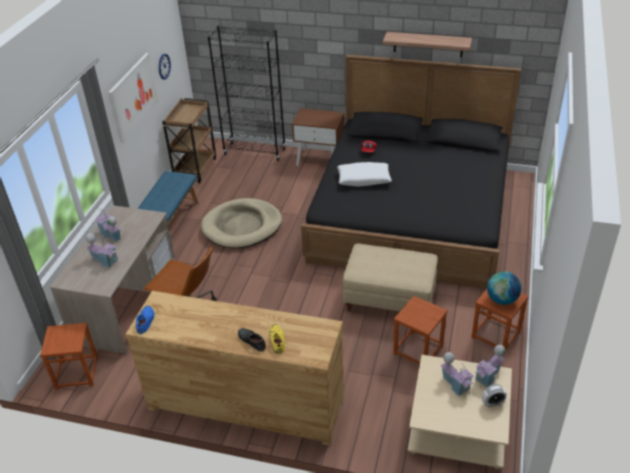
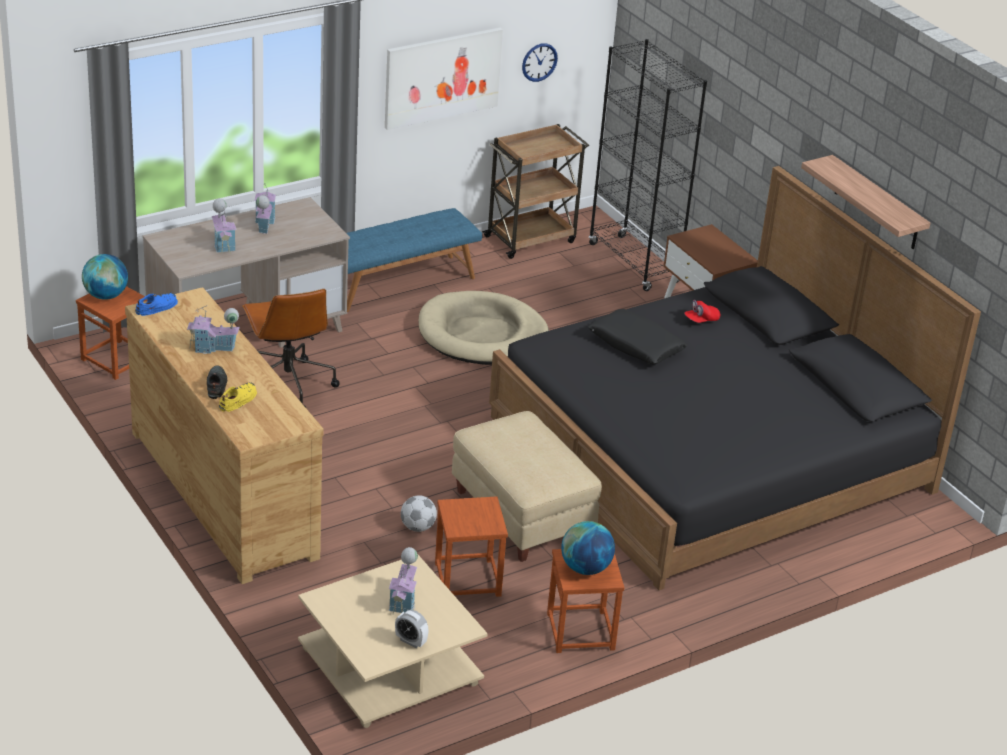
camera: 40 degrees right, 5 degrees down
(55, 339) = (106, 296): none -> globe
(359, 342) = (417, 527): none -> football
(364, 179) = (635, 345): white pillow -> black pillow
(488, 376) = (449, 620): toy house -> toy house (213, 347)

